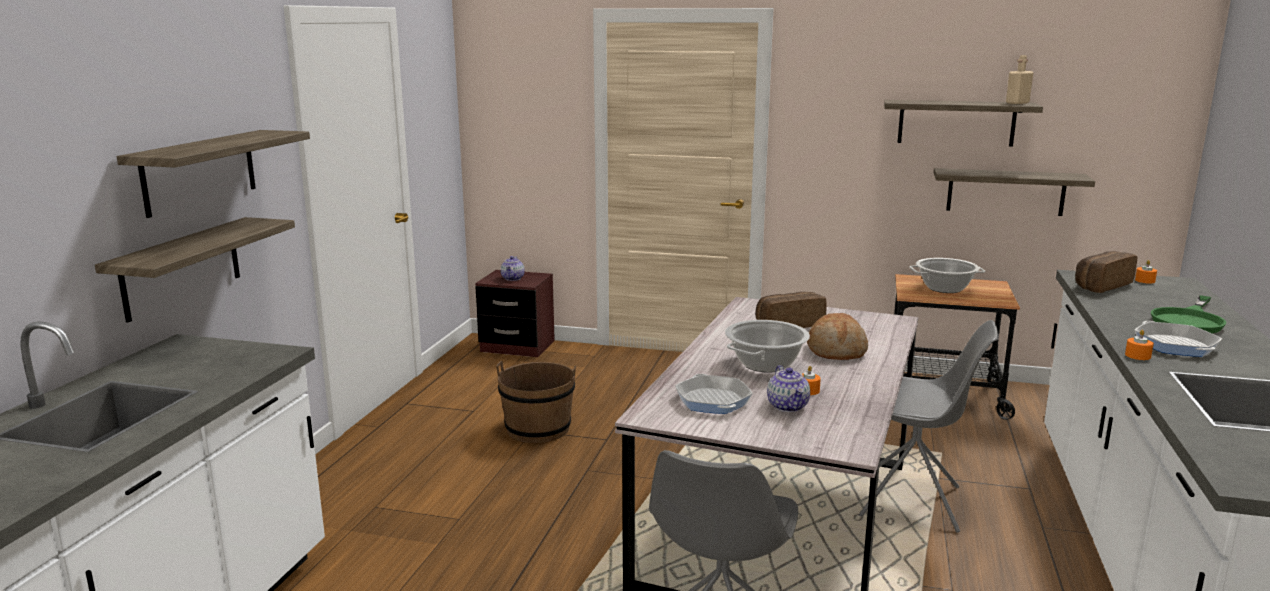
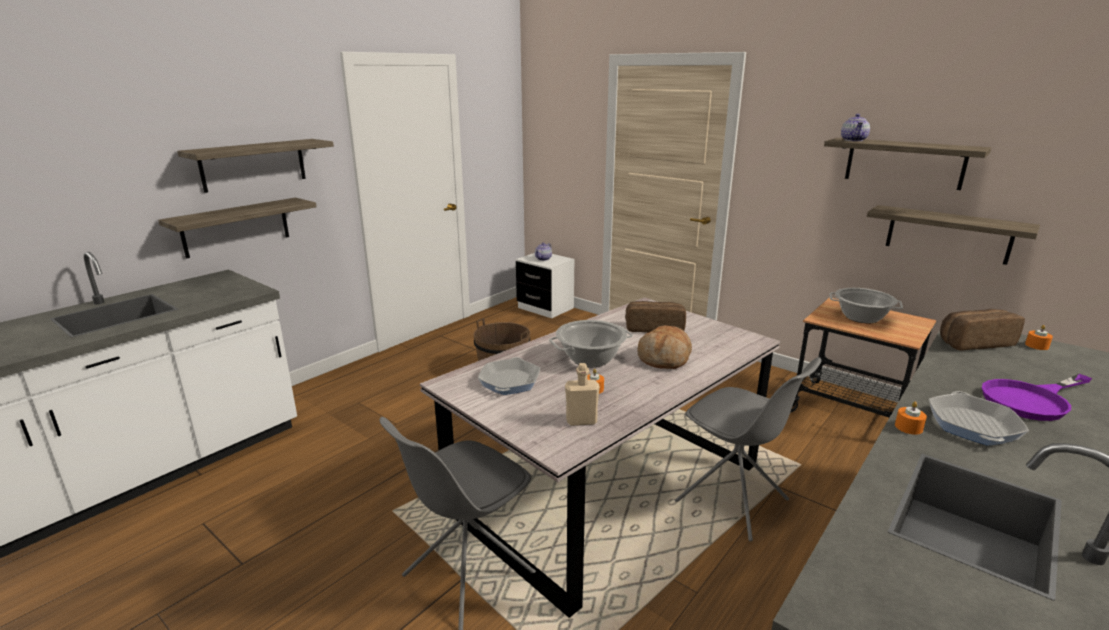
camera: 25 degrees right, 5 degrees up
(517, 346) = (545, 308): brown nightstand -> white nightstand
(788, 406) = (559, 399): teapot -> teapot (854, 140)
(1017, 103) = (966, 146): beige bottle -> beige bottle (581, 421)
(1189, 320) = (1032, 400): green frying pan -> purple frying pan

